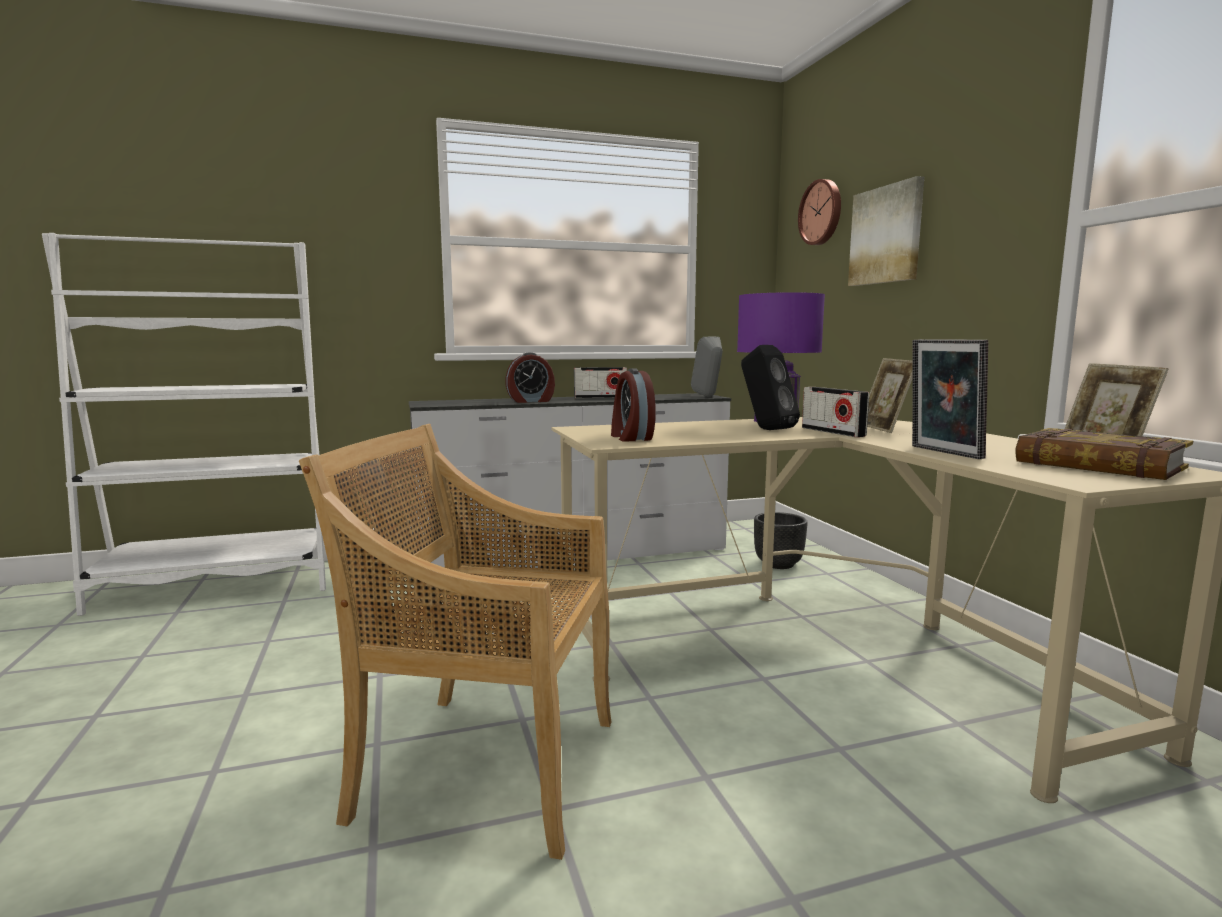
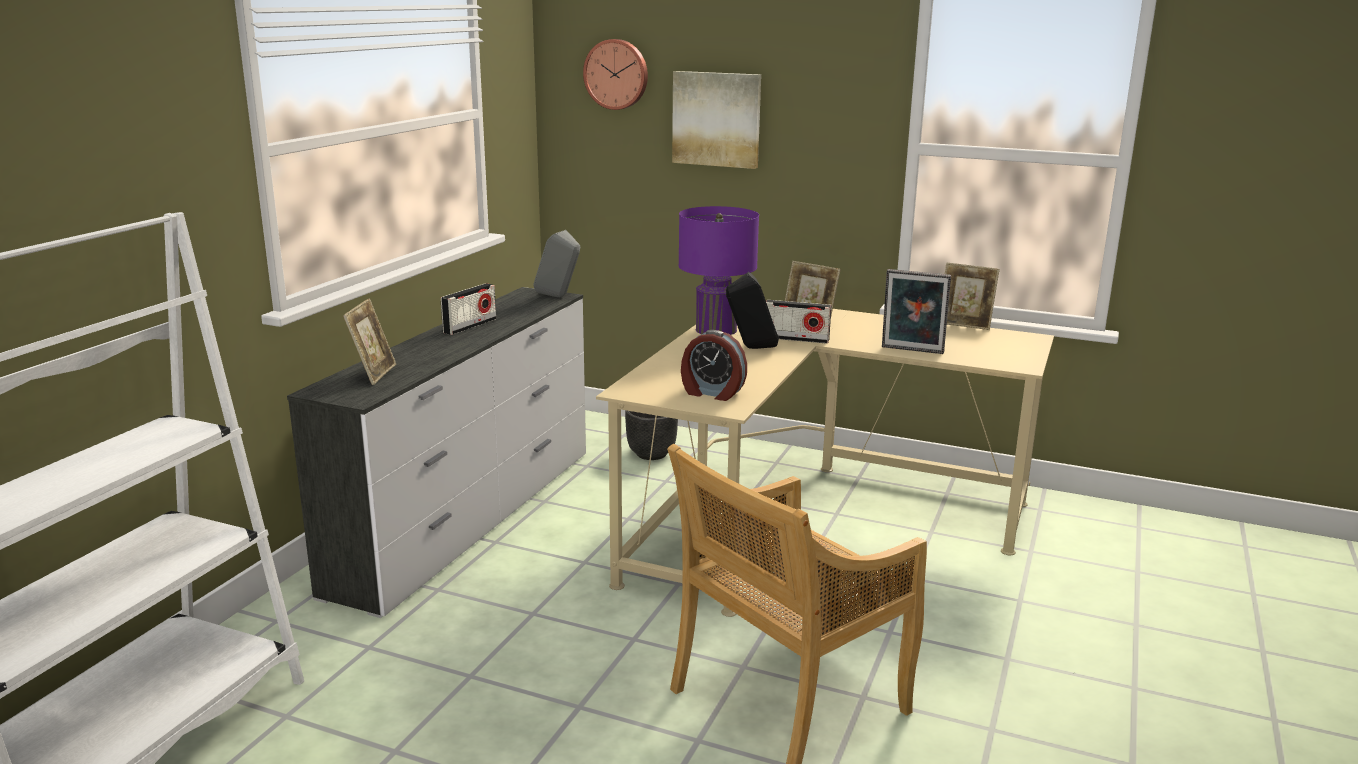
camera: 50 degrees left, 10 degrees up
(473, 401) = (373, 374): none -> picture frame
(531, 401) = (434, 355): alarm clock -> none
(1099, 465) = (992, 342): book -> none

